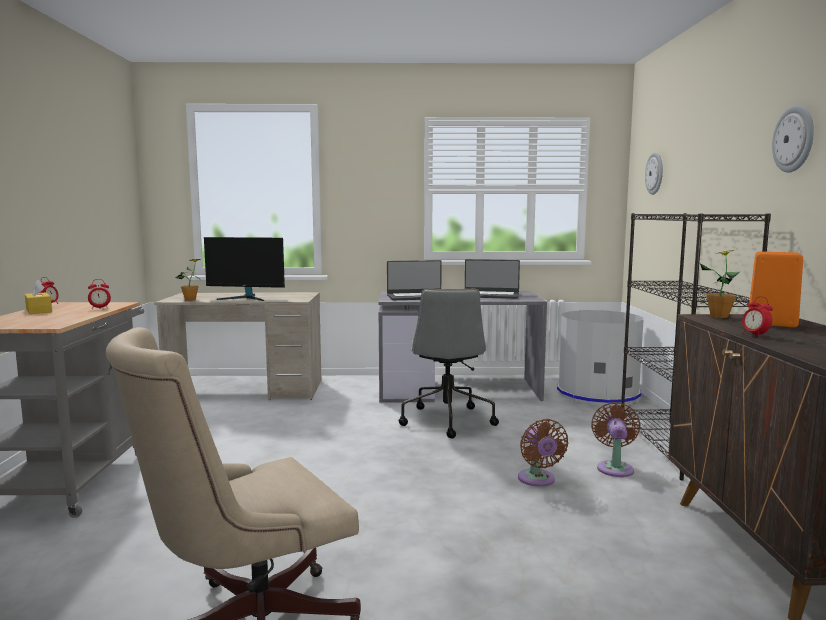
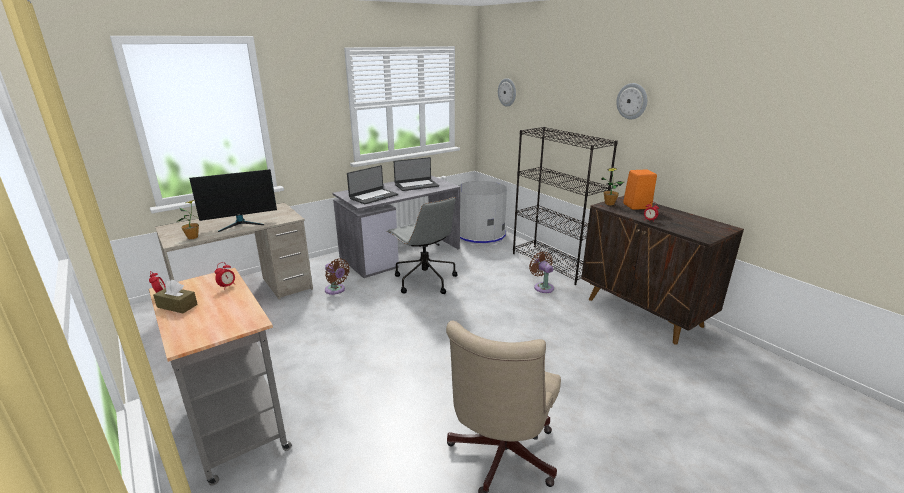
camera: 35 degrees left, 15 degrees up
(39, 311) = (177, 306): yellow tissue box -> brown tissue box
(537, 480) = (519, 308): brown fan -> brown fan (336, 290)

